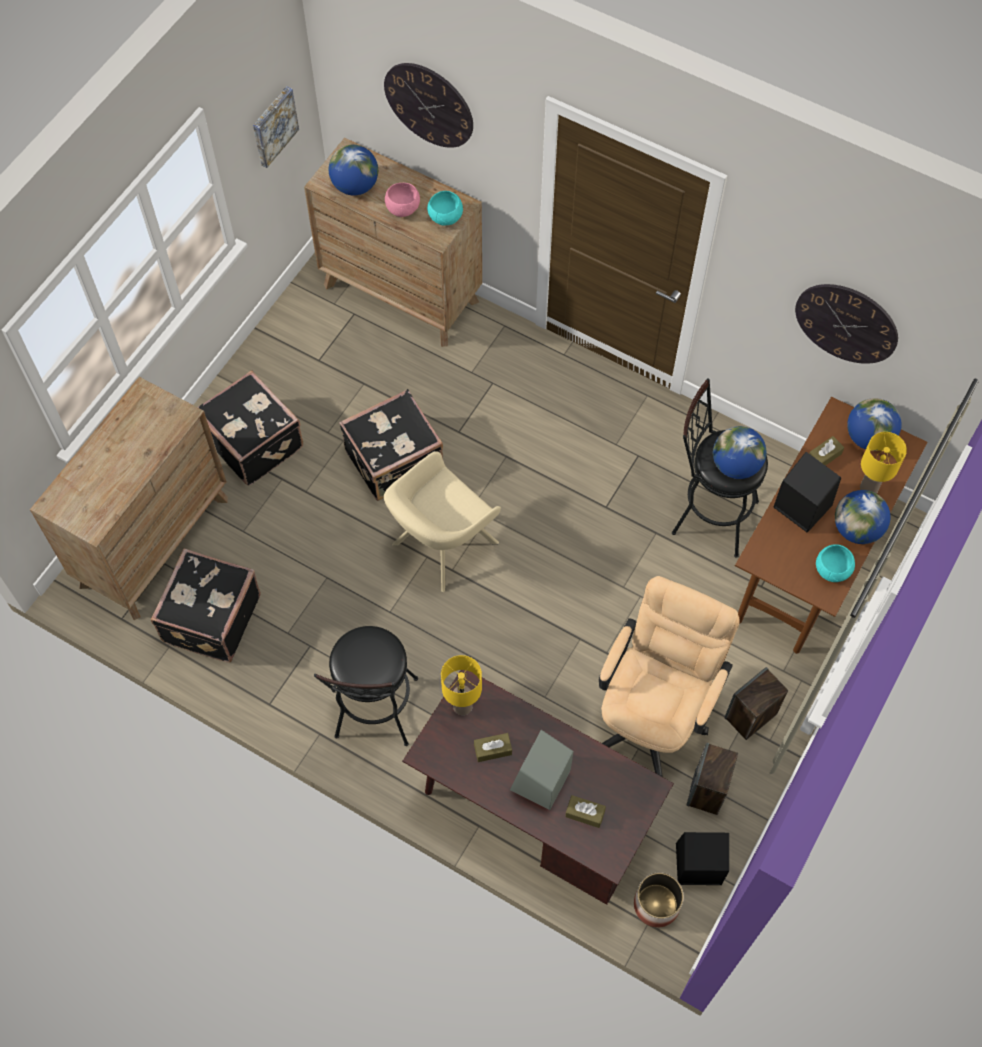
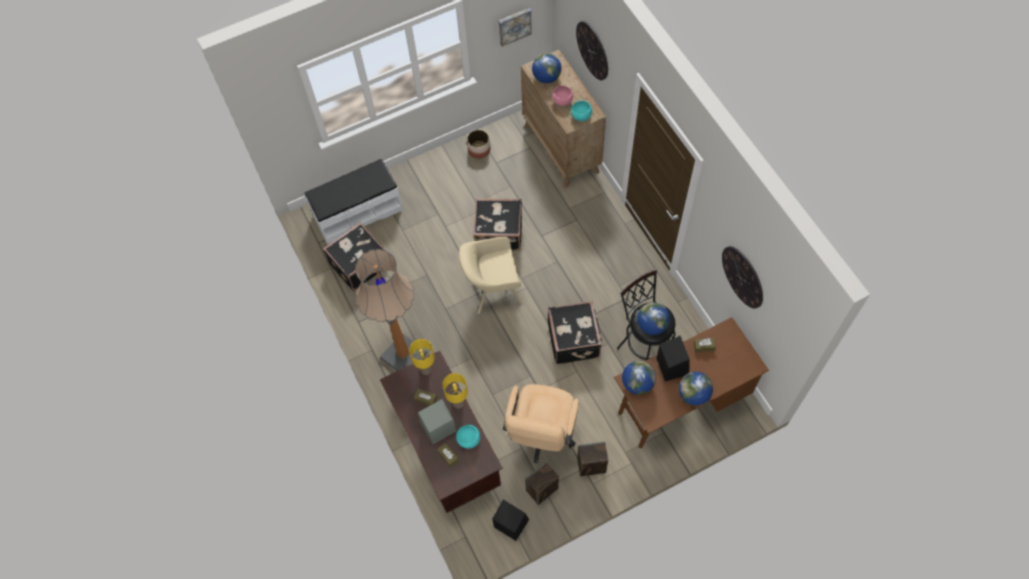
camera: 35 degrees right, 0 degrees up
(154, 541) = (357, 213): brown dresser -> white bench
(254, 441) = (437, 188): black suitcase -> black suitcase (574, 339)
(375, 715) = (403, 356): black stool -> floor lamp
(653, 714) = (541, 435): beige office chair -> beige office chair turned 135 degrees clockwise
(656, 905) = (476, 530): planter -> planter (479, 150)
(832, 570) = (664, 409): turquoise bowl -> turquoise bowl (469, 440)
(868, 437) = (736, 350): globe -> globe (637, 384)
(868, 488) = (716, 377): yellow table lamp -> yellow table lamp (458, 403)

